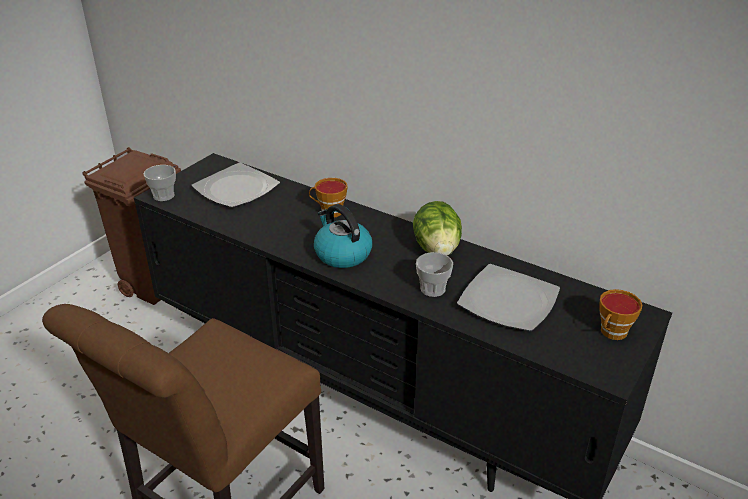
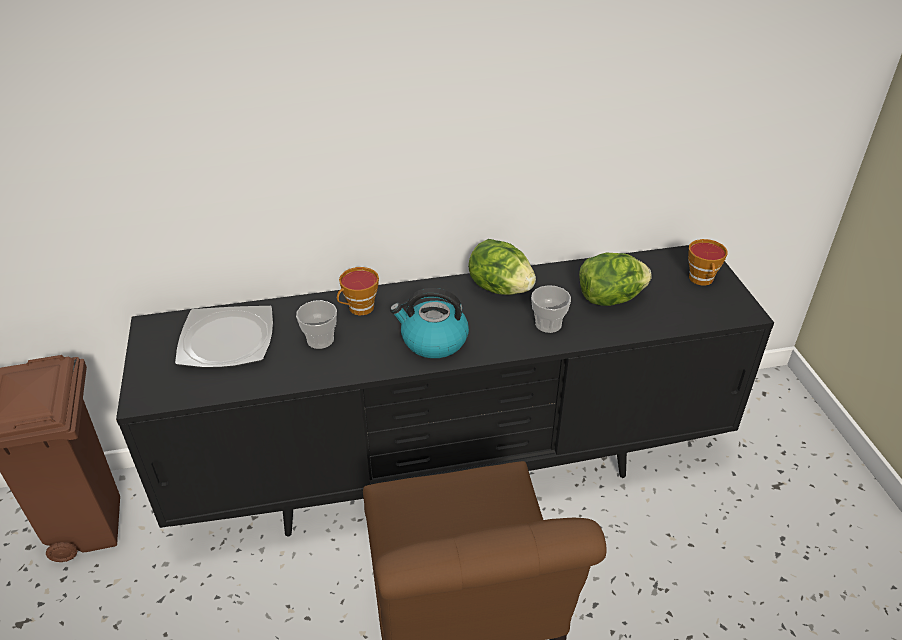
camera: 45 degrees left, 5 degrees up
(163, 195) = (152, 395): cup -> cup (320, 340)
(508, 300) = (610, 298): plate -> lettuce

